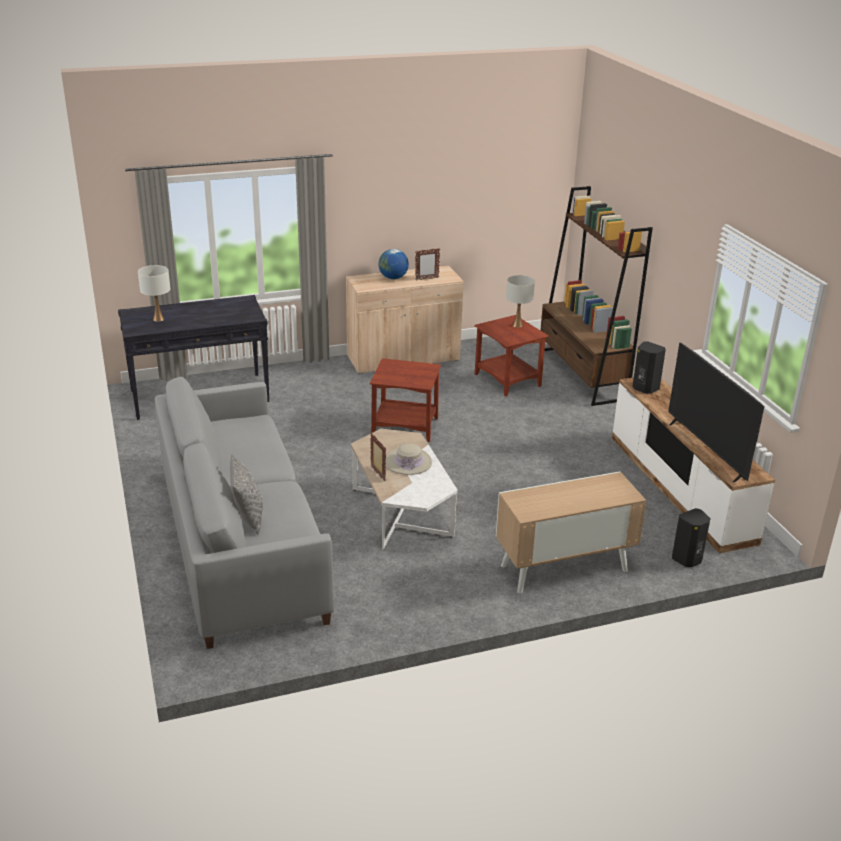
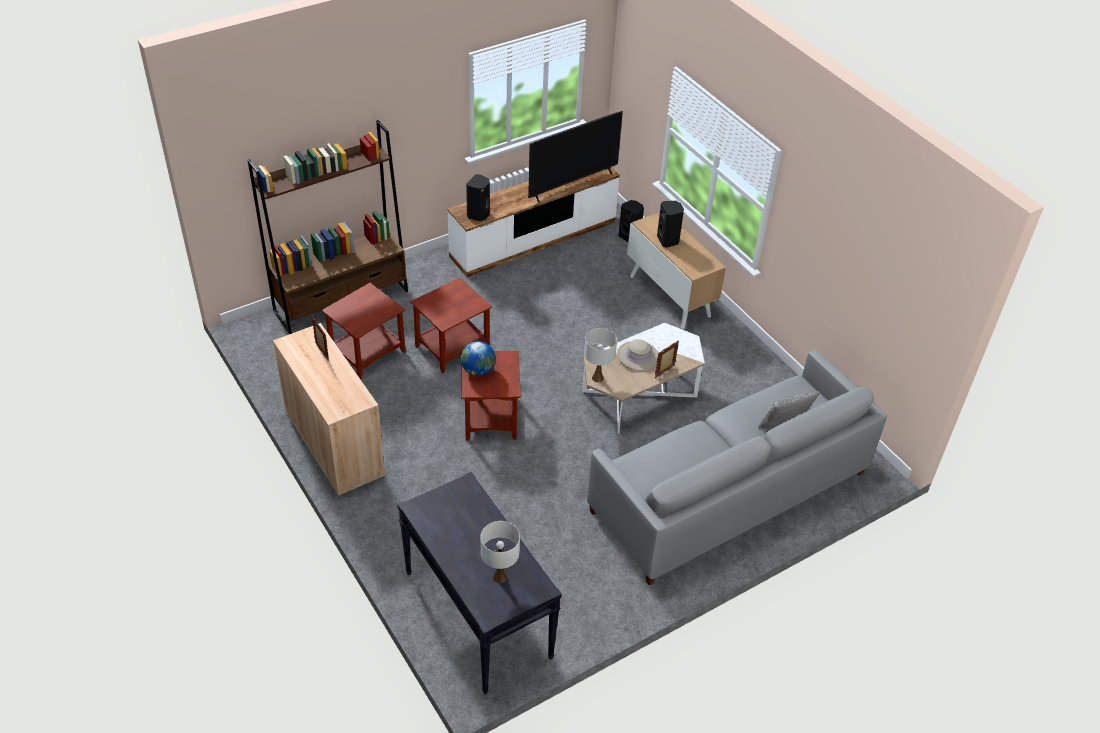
camera: 105 degrees left, 15 degrees up
(393, 278) = (325, 381): globe -> globe (478, 371)
(506, 419) = (451, 347): none -> brown side table
(517, 325) = (350, 305): white table lamp -> white table lamp (598, 378)
(580, 491) = (668, 240): none -> black speaker

